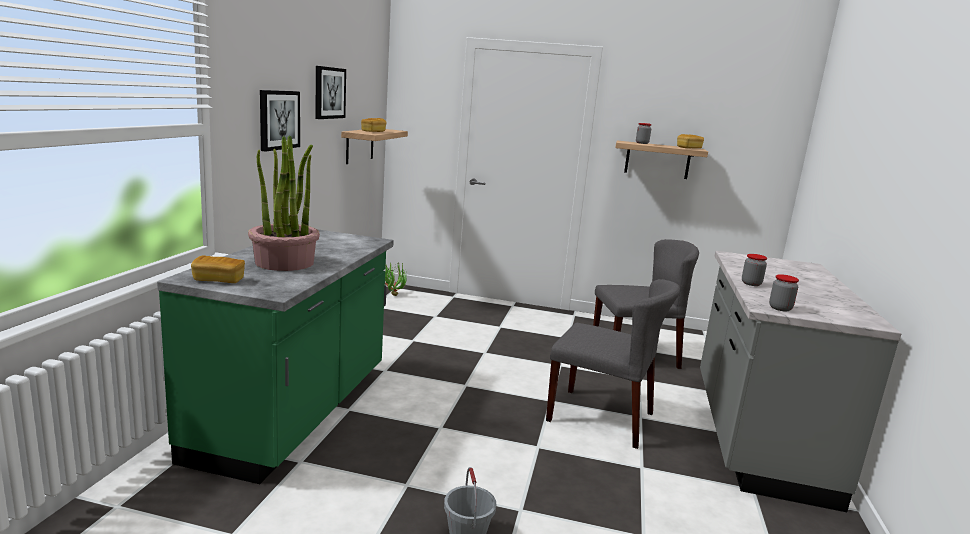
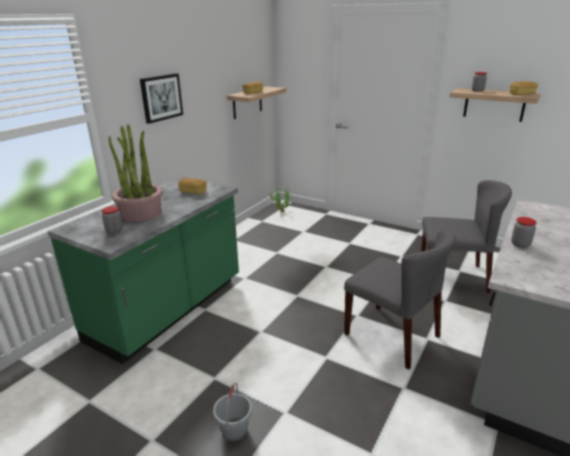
camera: 20 degrees right, 10 degrees up
(219, 280) = (84, 231): bread -> bread (193, 192)
(329, 93) = (211, 68): picture -> none
(780, 308) = (525, 279): jar -> jar (114, 231)

